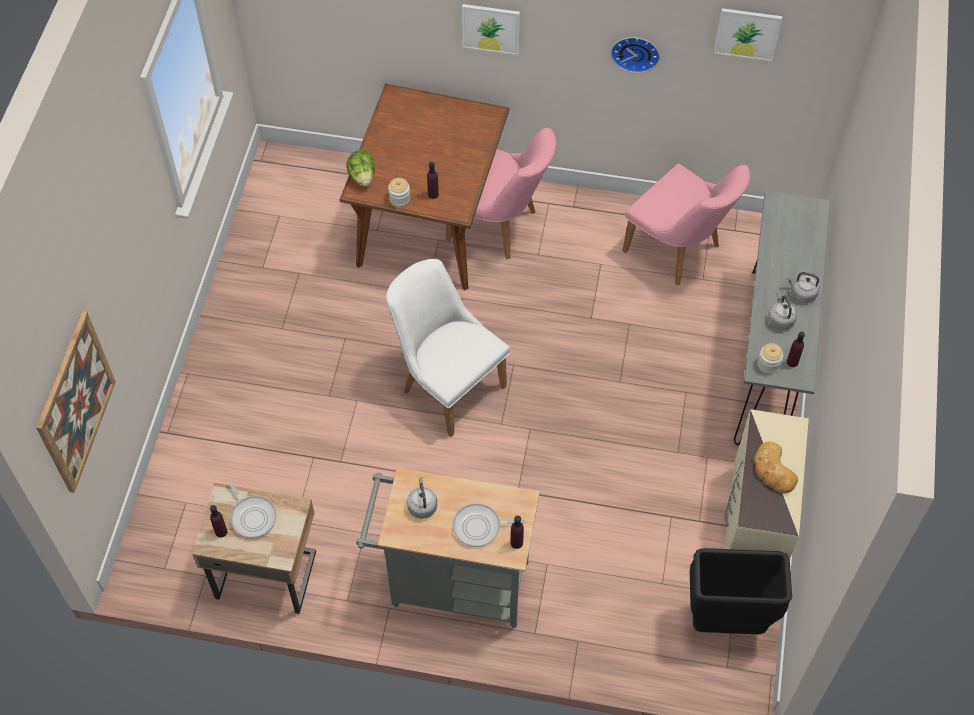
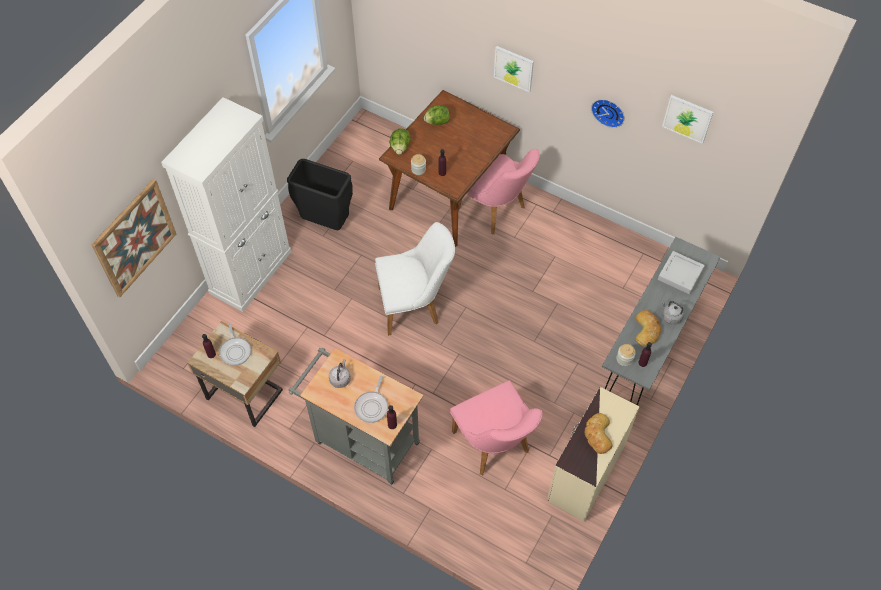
camera: 20 degrees right, 0 degrees up
(203, 407) = (251, 272): none -> white cabinet
(397, 129) = (437, 122): none -> lettuce
(446, 384) = (415, 306): white chair -> white chair turned 105 degrees clockwise
(480, 527) = (372, 406): frying pan -> frying pan turned 90 degrees counterclockwise
(679, 252) = (614, 264): pink chair -> pink chair (495, 447)
(726, 623) = (538, 532): black trash can -> black trash can (325, 223)
(780, 319) = (647, 330): grey kettle -> bread
(791, 237) = (680, 274): none -> grey tray

